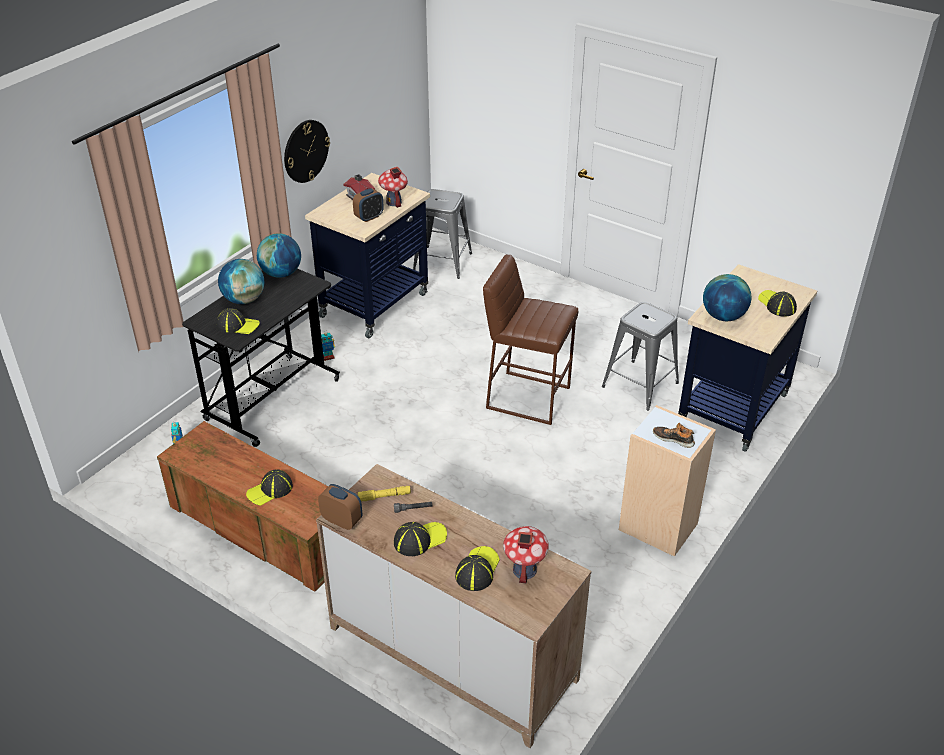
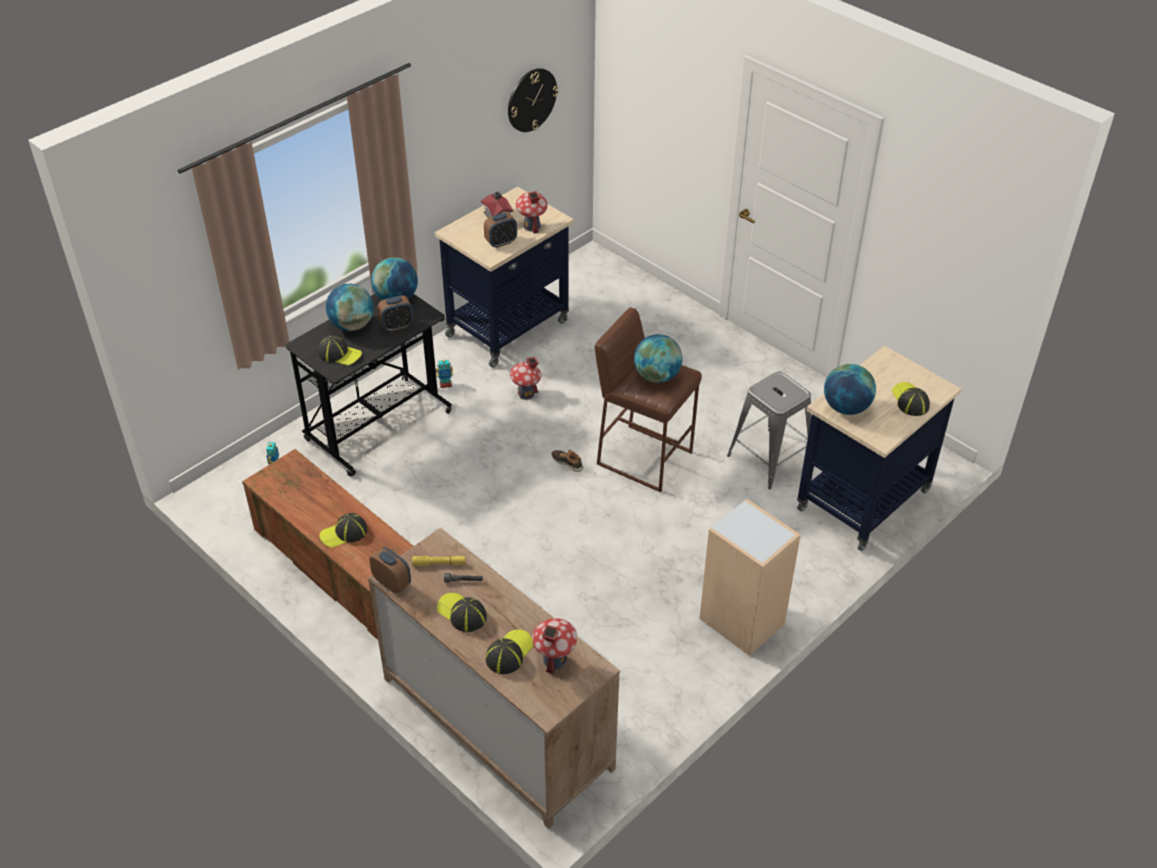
camera: 10 degrees right, 5 degrees up
(287, 296) = (397, 326): none -> alarm clock
(305, 151) = (439, 166): wall clock -> wall clock (531, 100)
(405, 356) = (526, 394): none -> toy house
(419, 539) = (462, 613): cap -> cap turned 120 degrees counterclockwise
(442, 262) = (592, 285): grey stool -> none
(540, 314) = (657, 376): none -> globe
(673, 439) = (752, 539): shoe -> shoe (567, 462)

